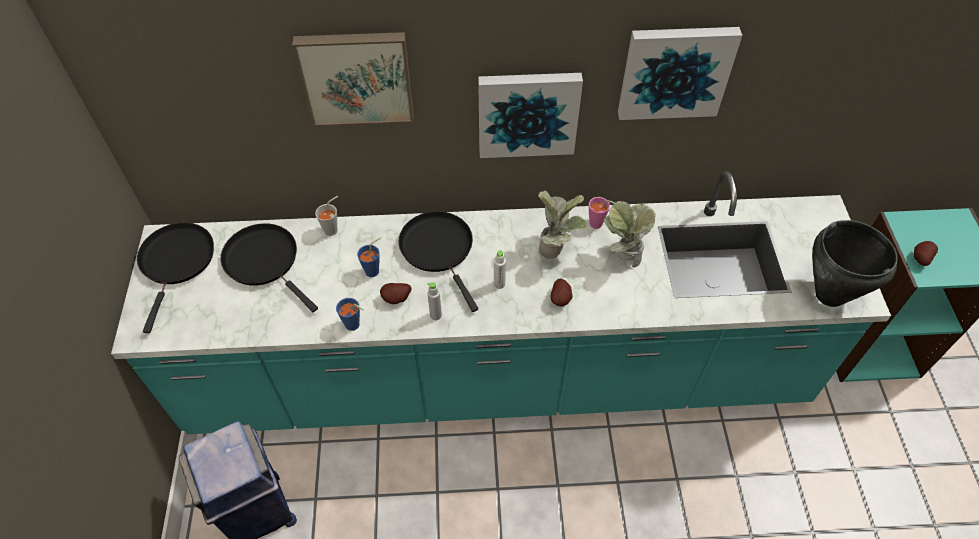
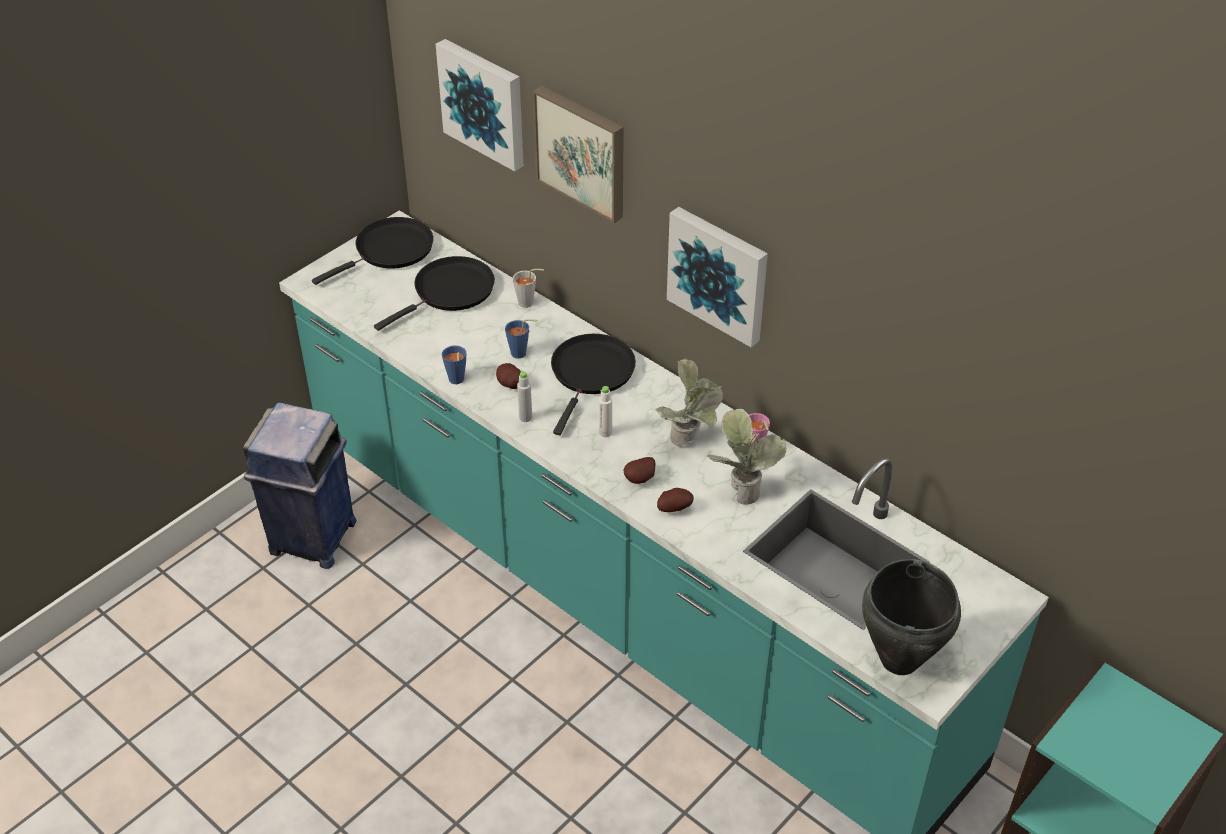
camera: 45 degrees right, 10 degrees down
(265, 261) = (450, 292): black frying pan -> black frying pan turned 45 degrees clockwise
(675, 71) = (855, 302): picture -> picture (484, 102)
(919, 258) = (1080, 727): potato -> potato (674, 508)

